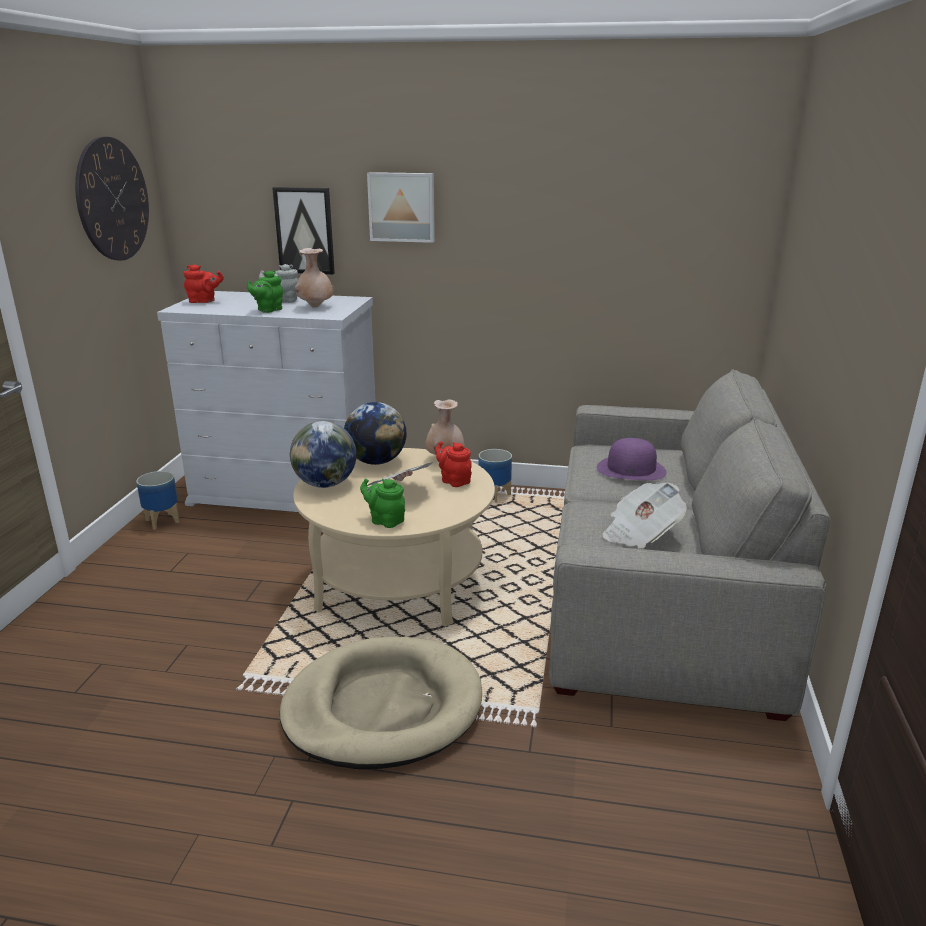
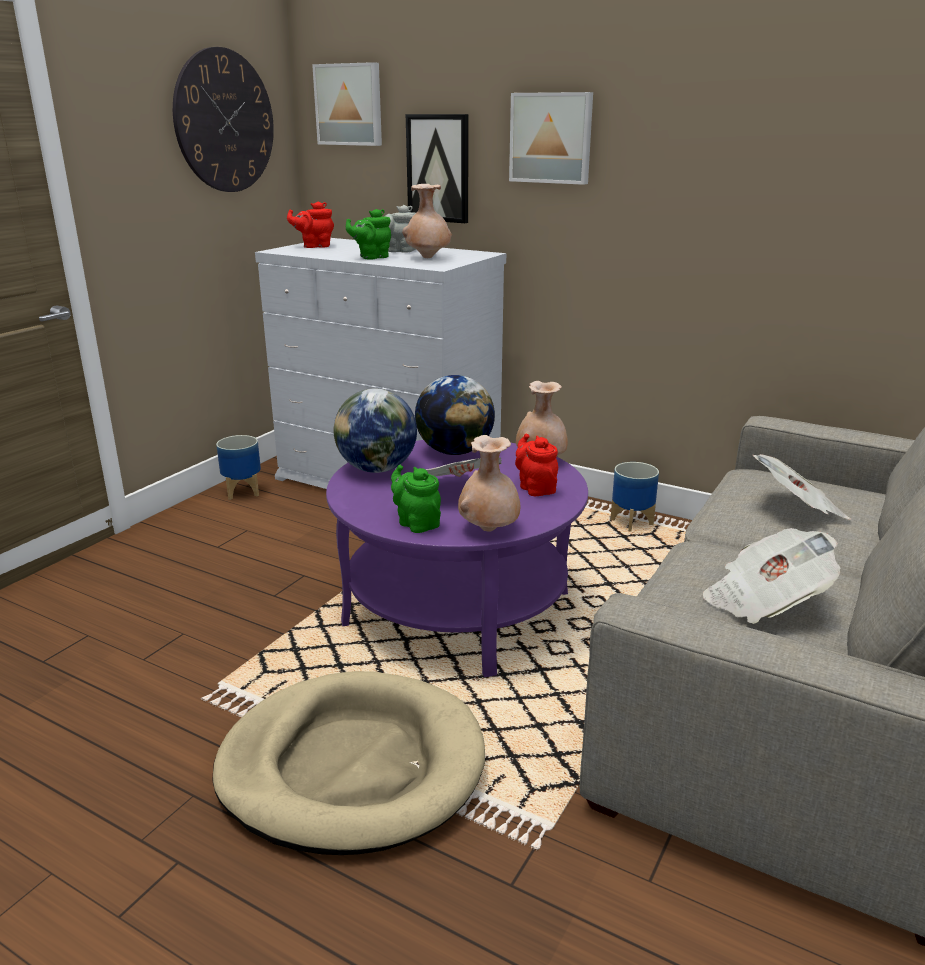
camera: 20 degrees right, 0 degrees up
(204, 301) = (314, 246): red teapot -> red teapot turned 150 degrees clockwise
(216, 178) = (350, 105): none -> picture
(398, 582) = (457, 608): beige coffee table -> purple coffee table
(440, 517) = (489, 530): none -> beige vase
(631, 469) = (797, 510): purple hat -> newspaper

